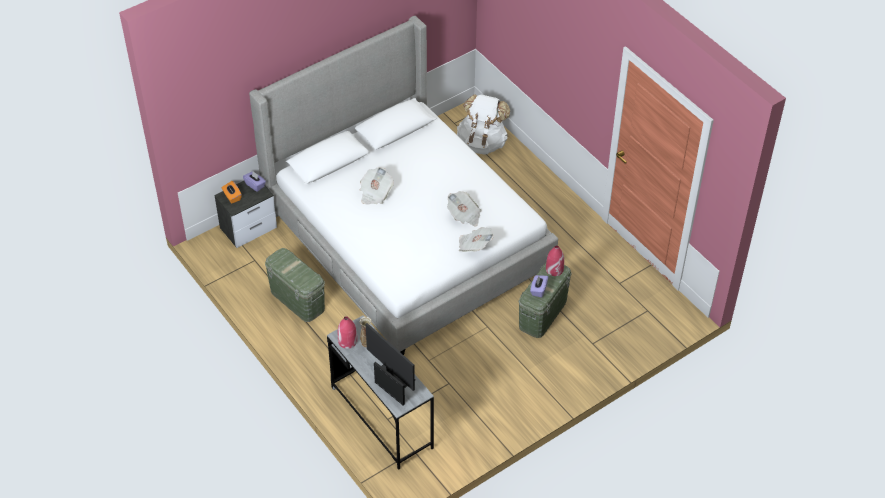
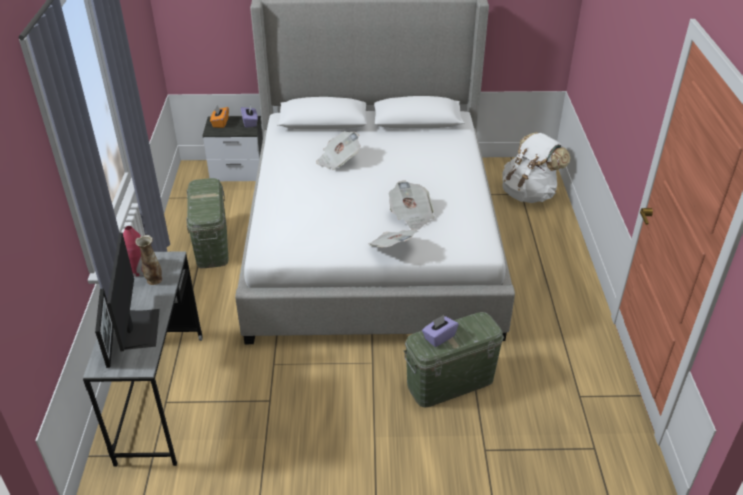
camera: 35 degrees right, 10 degrees down
(554, 269) = (480, 324): red vase -> none

